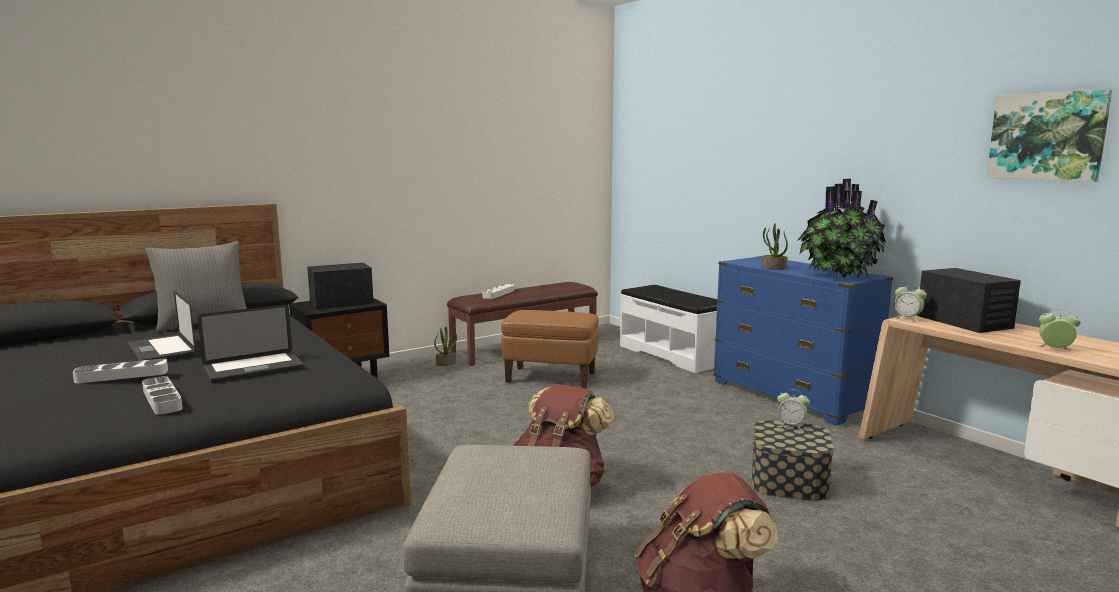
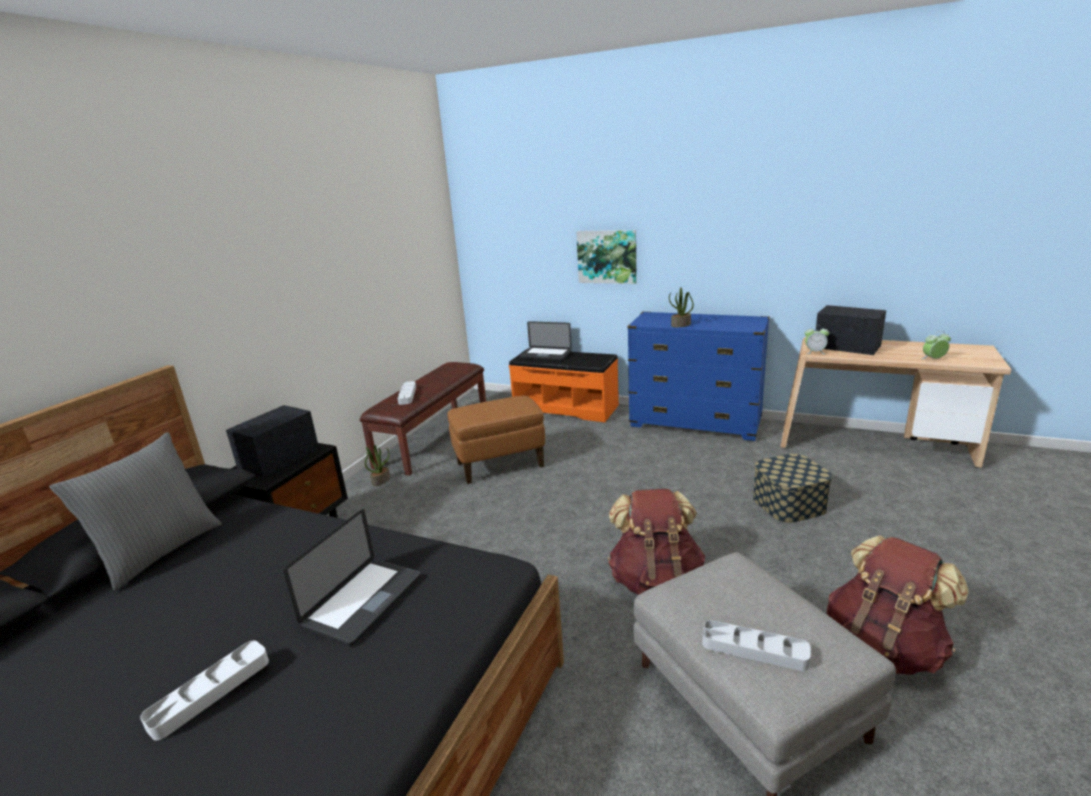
camera: 30 degrees left, 10 degrees up
(161, 350) = (186, 622): laptop -> laptop (545, 355)
(162, 399) = (335, 705): grey tray -> grey tray (754, 649)
(673, 354) = (566, 408): white bench -> orange bench
(791, 426) = (780, 460): alarm clock -> none
(837, 275) = (736, 323): potted plant -> none
(1047, 136) = (893, 200): picture -> picture (607, 256)

